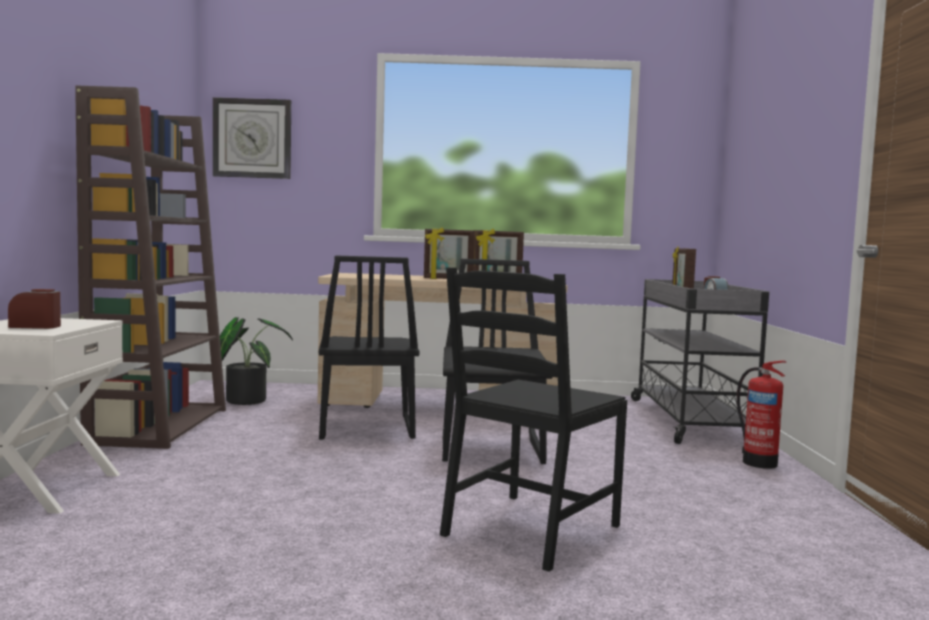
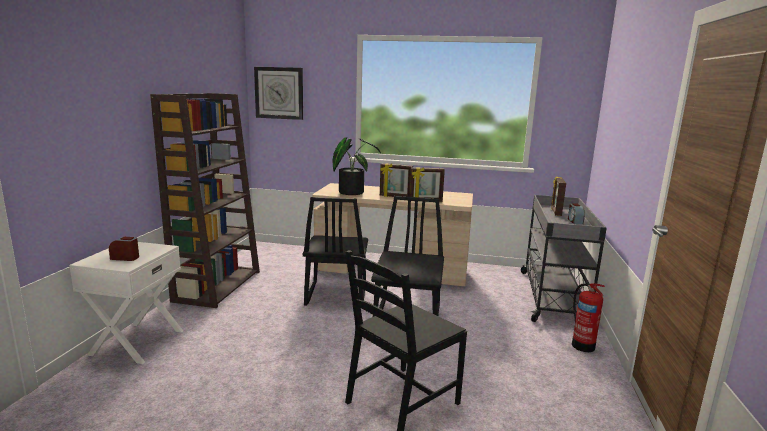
camera: 10 degrees right, 10 degrees up
(246, 400) = (274, 262): potted plant -> potted plant (351, 192)

